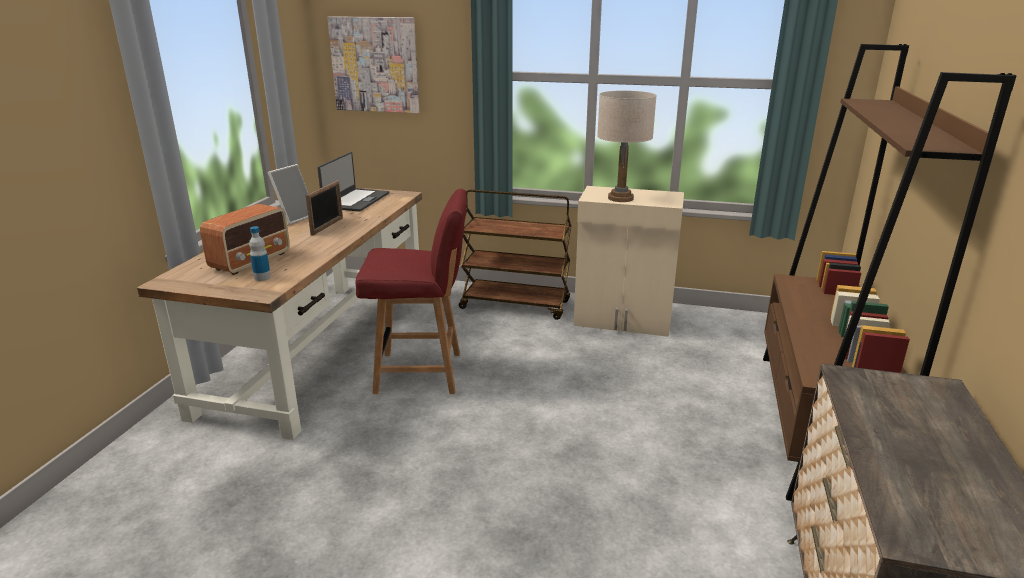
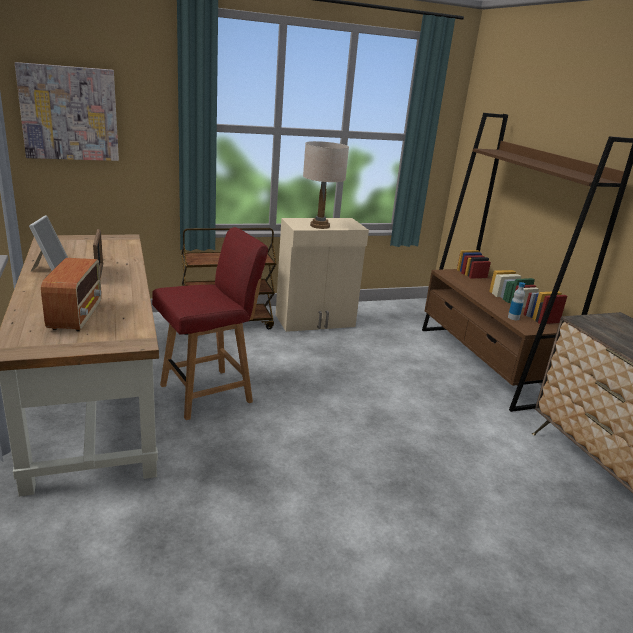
camera: 35 degrees left, 0 degrees up
(262, 277) = (113, 329): bottle -> bottle (513, 318)
(355, 200) = (88, 247): laptop -> none

